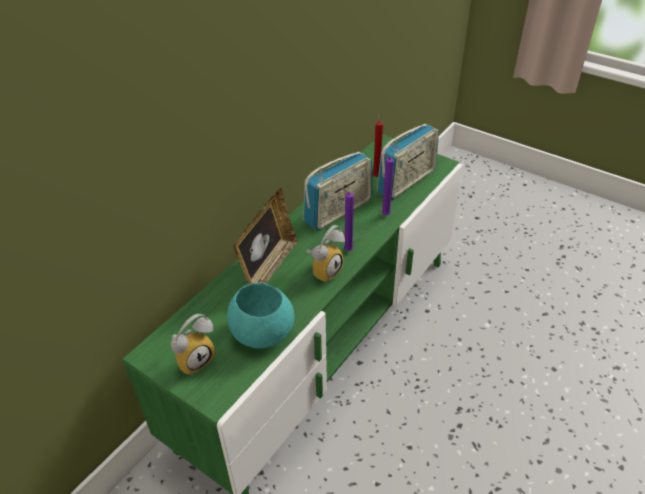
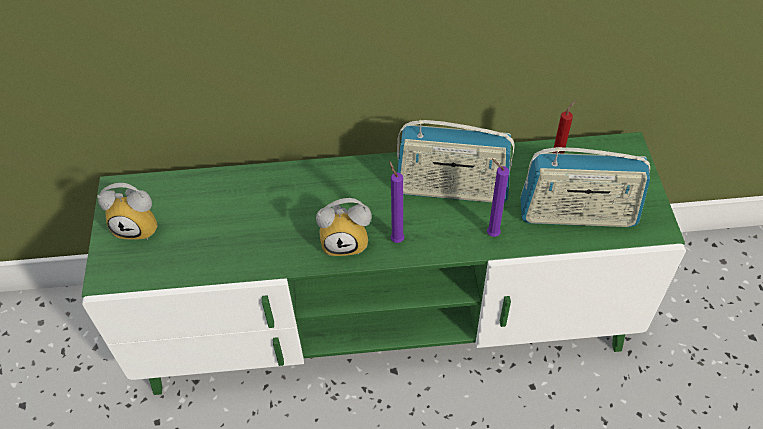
camera: 50 degrees right, 10 degrees up
(261, 331) = (214, 249): turquoise bowl -> none
(268, 268) = (304, 193): picture frame -> none

